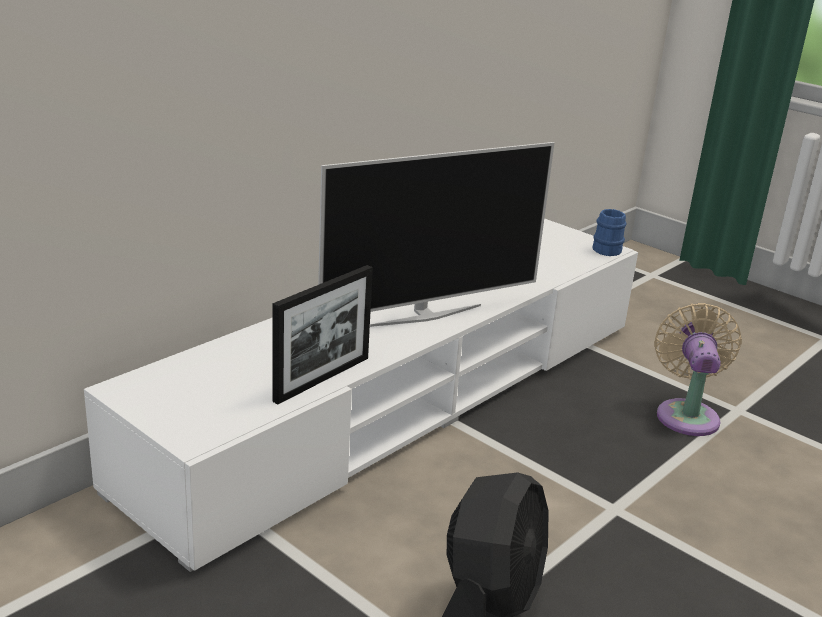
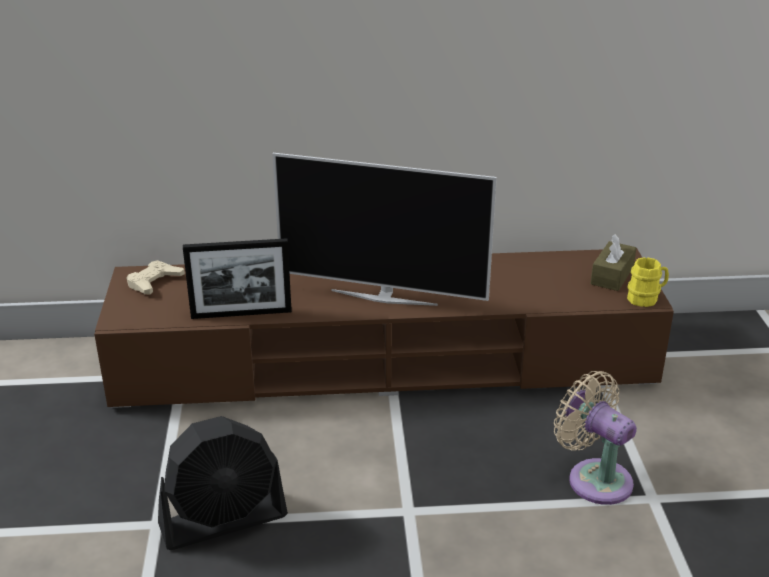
camera: 45 degrees right, 5 degrees up
(167, 386) = (154, 282): none -> beige game controller
(405, 398) = (385, 363): white tv stand -> brown tv stand
(559, 240) = (612, 275): none -> brown tissue box
(608, 248) = (646, 298): blue mug -> yellow mug
(687, 414) = (594, 478): beige fan -> beige fan turned 90 degrees counterclockwise

